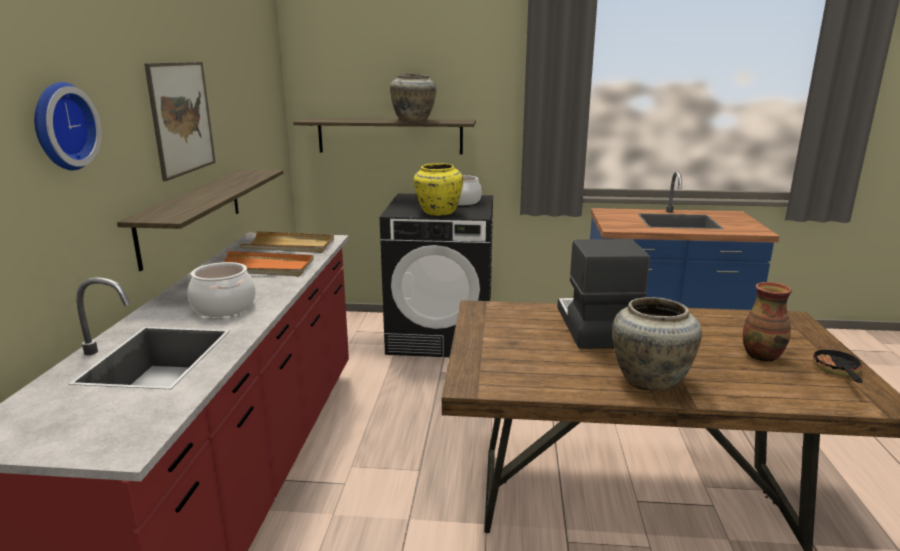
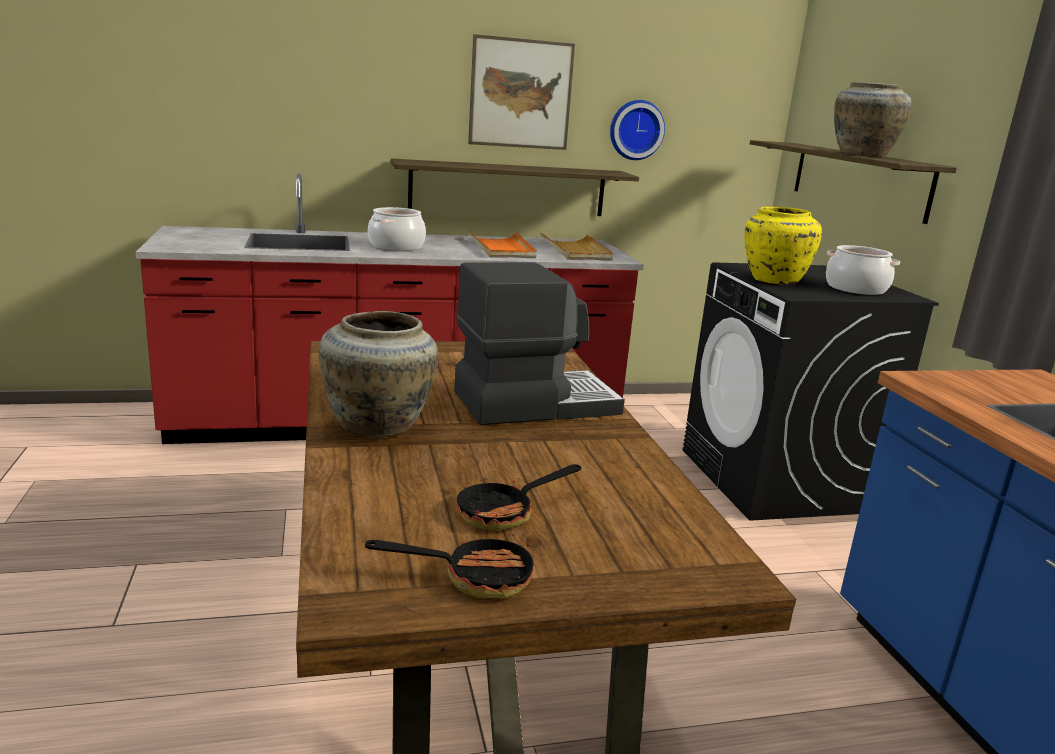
camera: 70 degrees right, 0 degrees up
(61, 126) = (347, 68): wall clock -> wall clock (635, 130)
(762, 355) = (505, 512): vase -> frying pan

